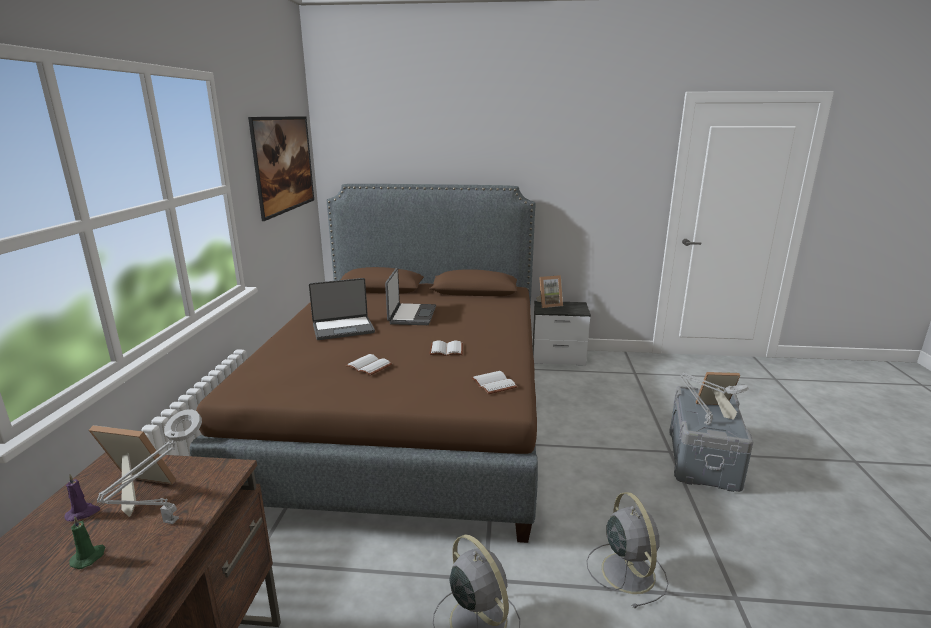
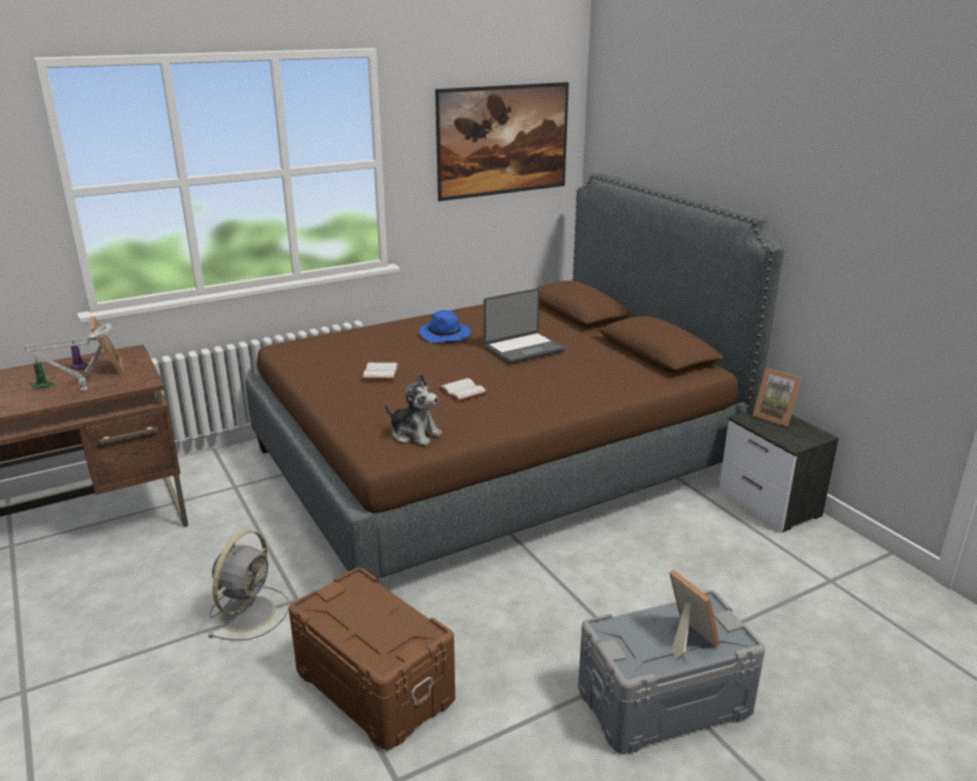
camera: 55 degrees right, 5 degrees up
(343, 328) = (445, 335): laptop -> blue hat
(492, 384) = (414, 434): white book -> plush toy
(626, 570) = (375, 685): grey fan -> brown storage box
(705, 422) = (633, 635): grey table lamp -> none

